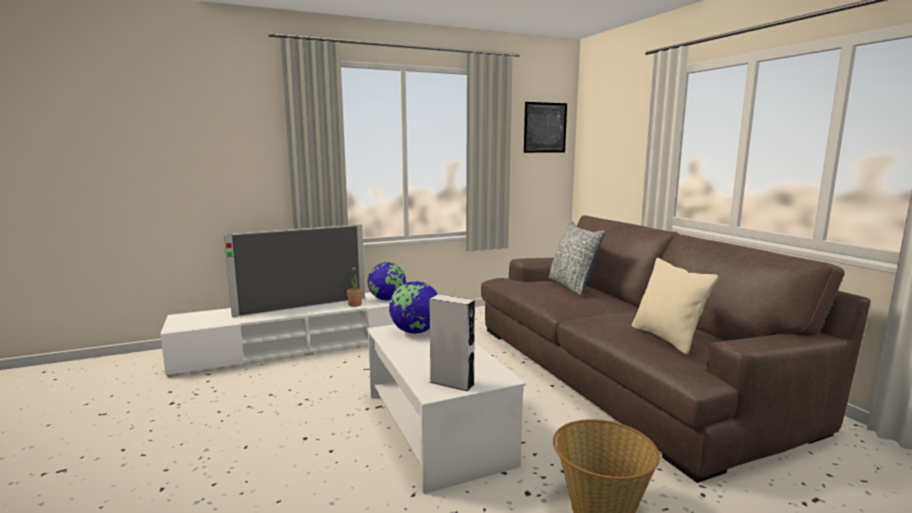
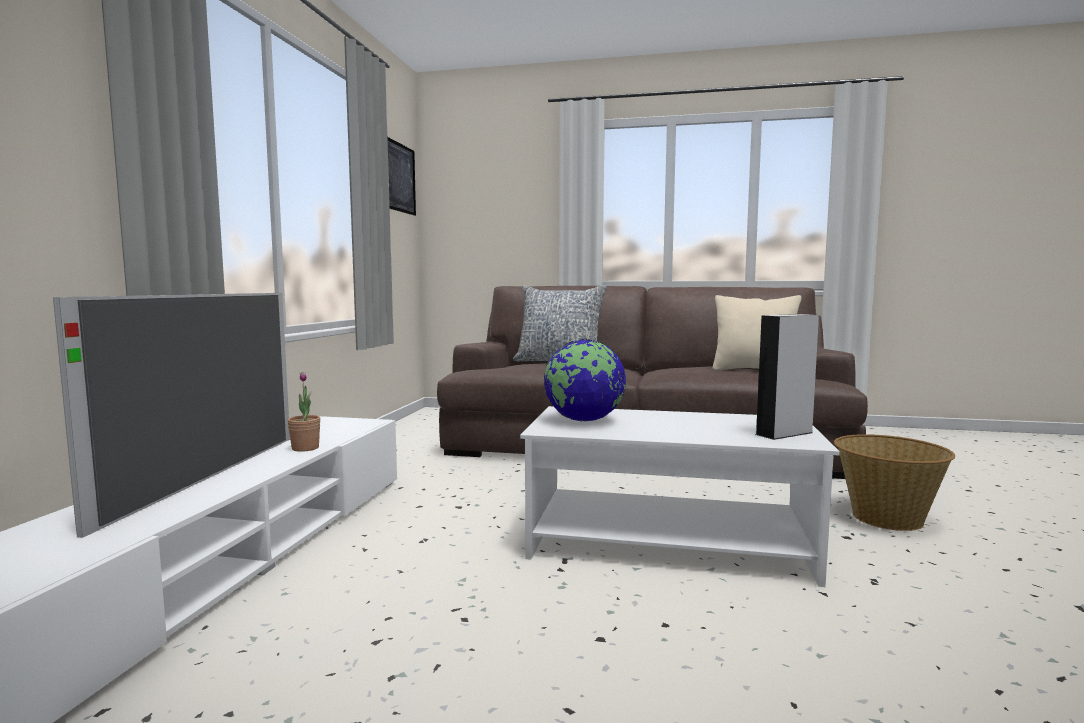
camera: 55 degrees left, 5 degrees down
(387, 299) = (333, 431): globe -> none

